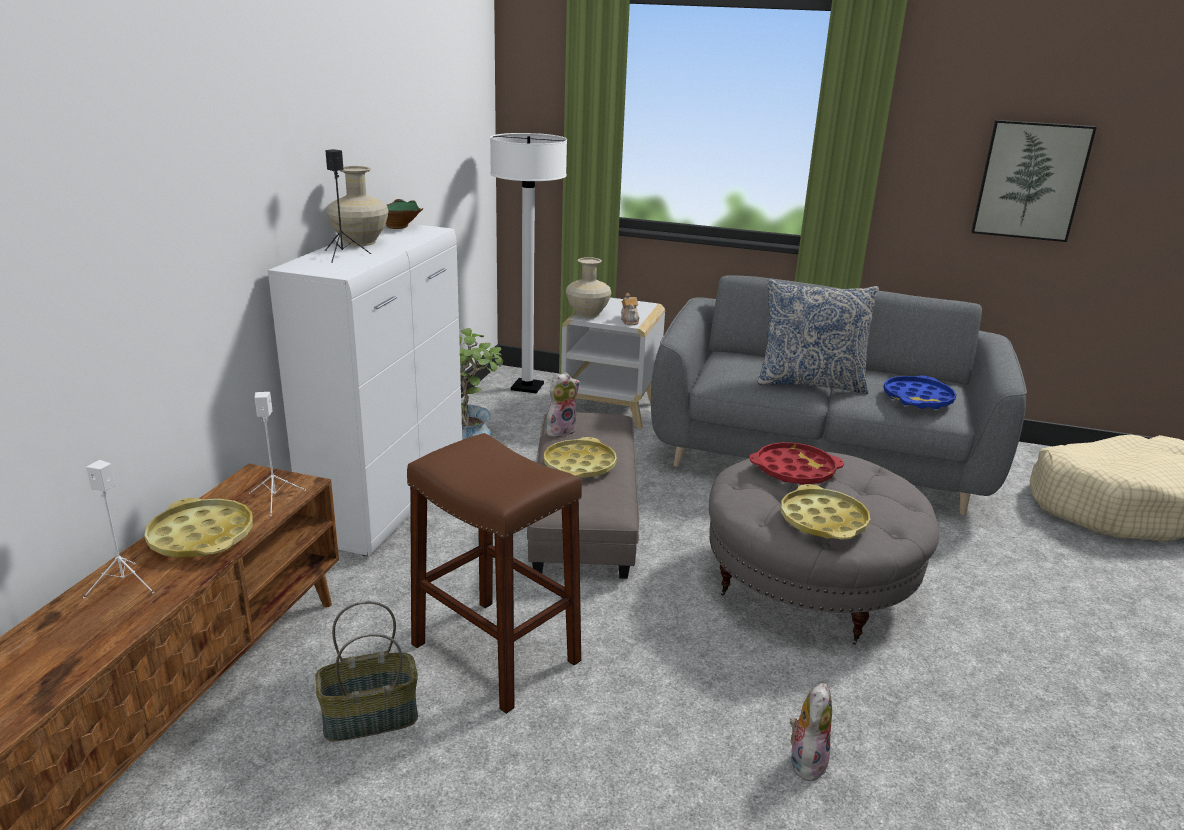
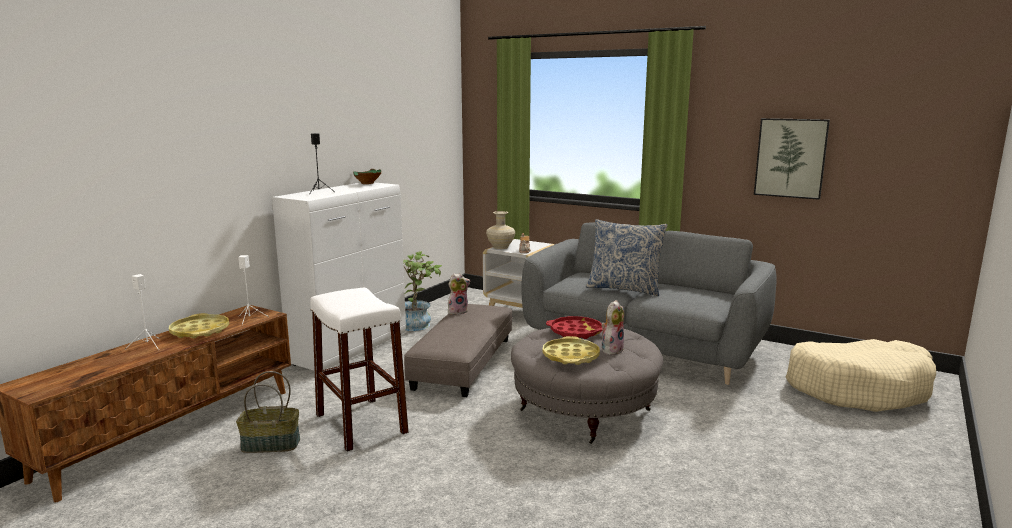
camera: 15 degrees right, 10 degrees down
(360, 242) = (336, 188): beige vase -> none
(496, 653) = (361, 424): brown stool -> white stool
(527, 387) = (474, 299): white floor lamp -> none
(579, 465) = (455, 328): yellow tray -> none
(805, 760) = (512, 495): plush toy -> plush toy (611, 350)
(918, 398) = (691, 299): blue tray -> none

